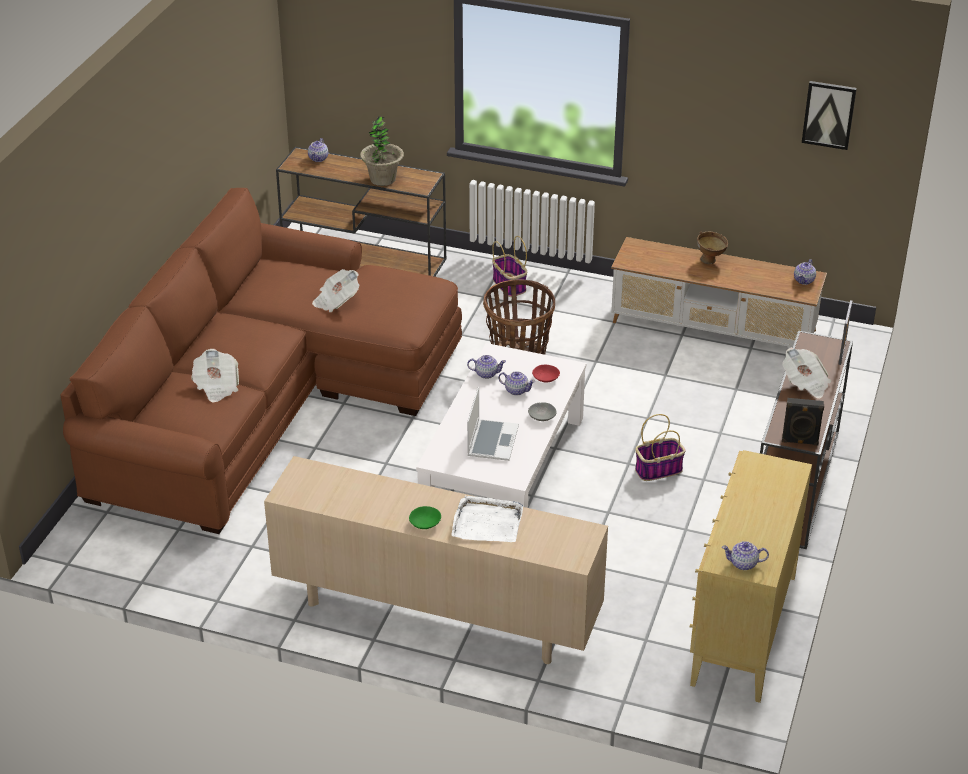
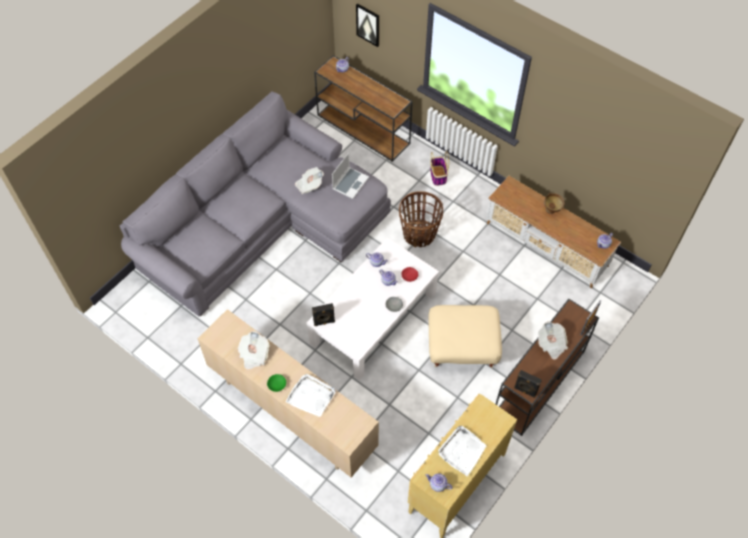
camera: 20 degrees right, 20 degrees up
(216, 386) = (216, 233): newspaper -> newspaper (254, 355)
(265, 401) = (263, 225): brown sofa -> grey sofa
(382, 179) = (373, 97): potted plant -> none
(445, 460) = (324, 322): none -> black speaker
(492, 441) = (357, 316): laptop -> laptop (350, 183)
(659, 469) = (462, 347): basket -> beige ottoman
(755, 518) = (462, 451): none -> white tray
(829, 114) = (644, 157): picture -> picture (368, 24)

